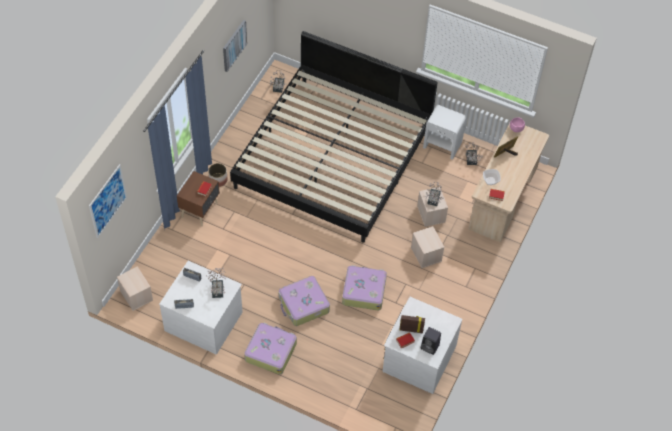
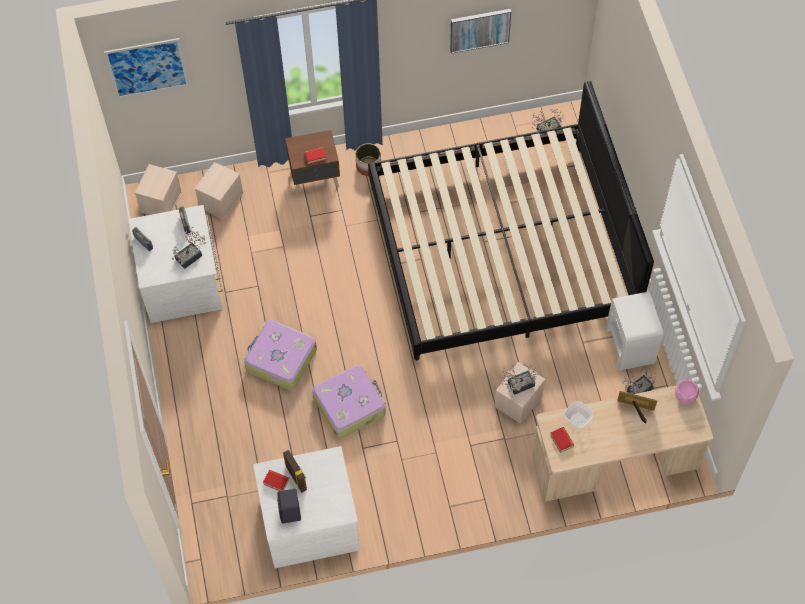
camera: 55 degrees right, 5 degrees up
(270, 351) = (196, 370): suitcase -> none
(425, 254) = (457, 433): beige storage box -> beige storage box (221, 200)

